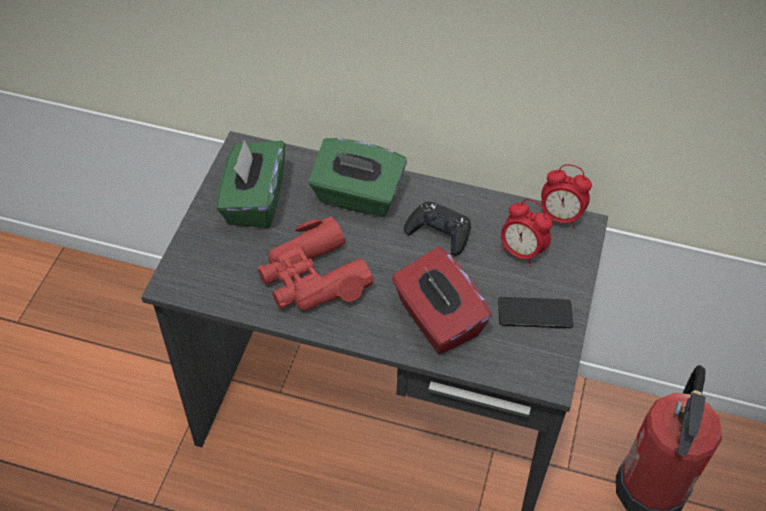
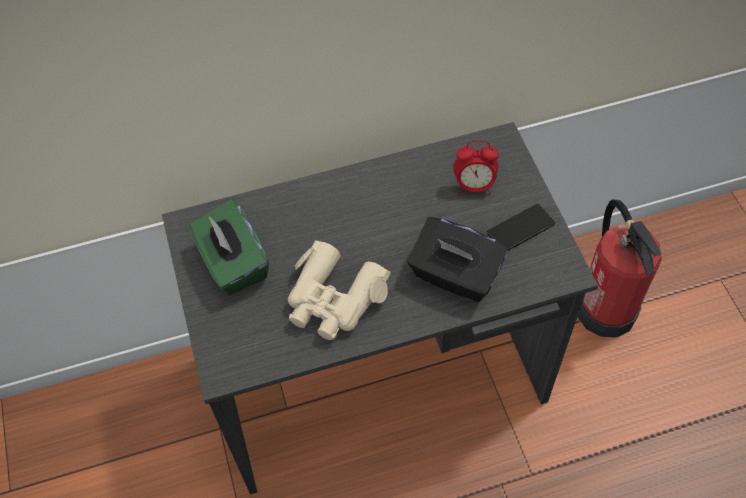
camera: 30 degrees left, 5 degrees up
(313, 278) = (333, 299): red binoculars -> beige binoculars
(357, 196) = (315, 212): green tissue box -> none
(437, 319) = (455, 276): red tissue box -> black tissue box
(439, 232) = (401, 205): black game controller -> none
(560, 217) = (480, 142): alarm clock -> none

